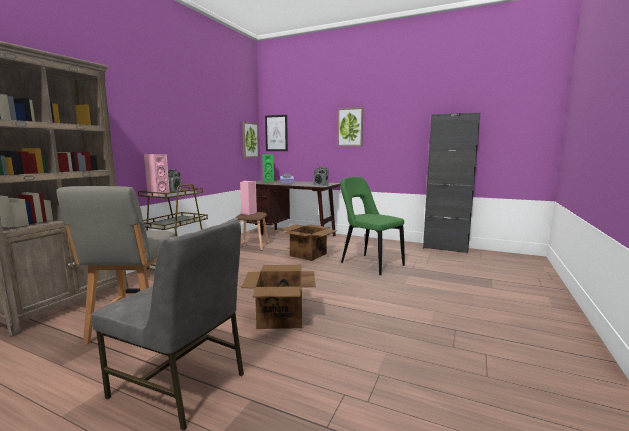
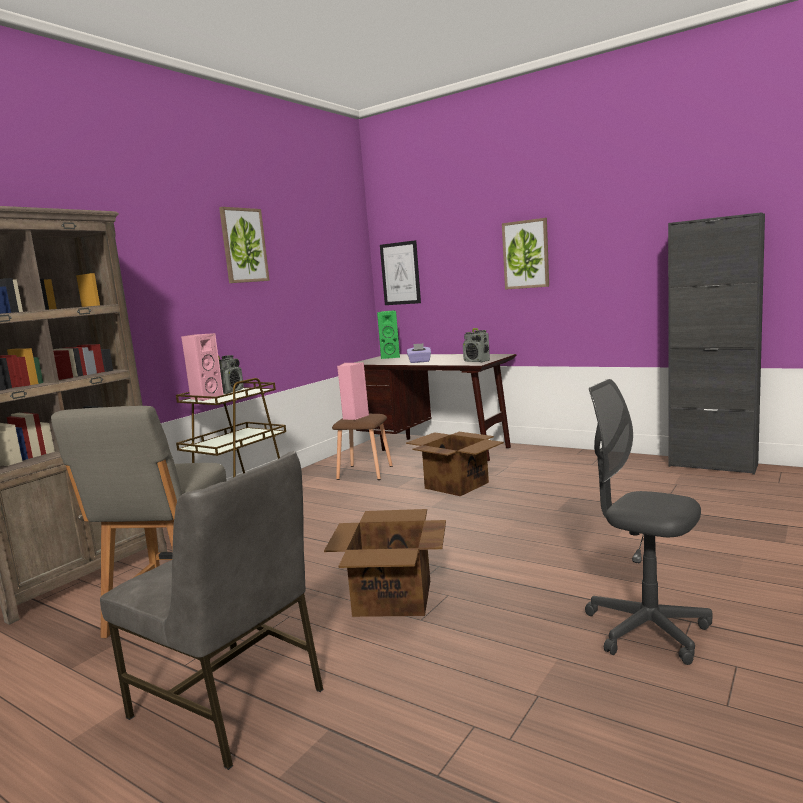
camera: 10 degrees right, 0 degrees up
(249, 140) = (356, 289): picture -> picture (243, 245)
(369, 264) = (561, 499): green chair -> none
(432, 335) = (646, 630): none -> grey office chair

